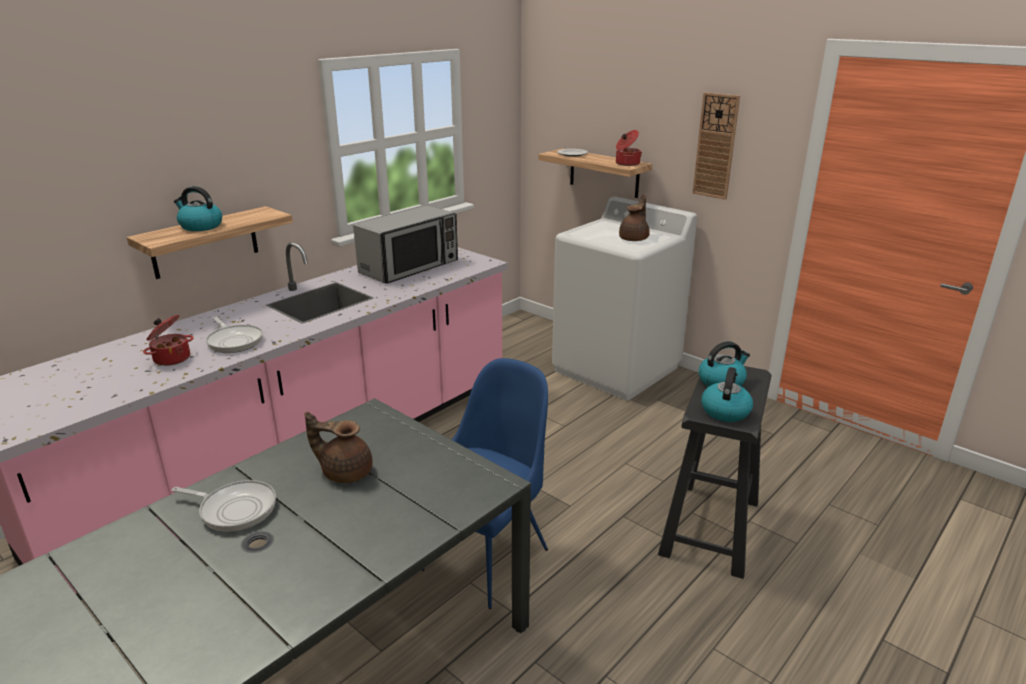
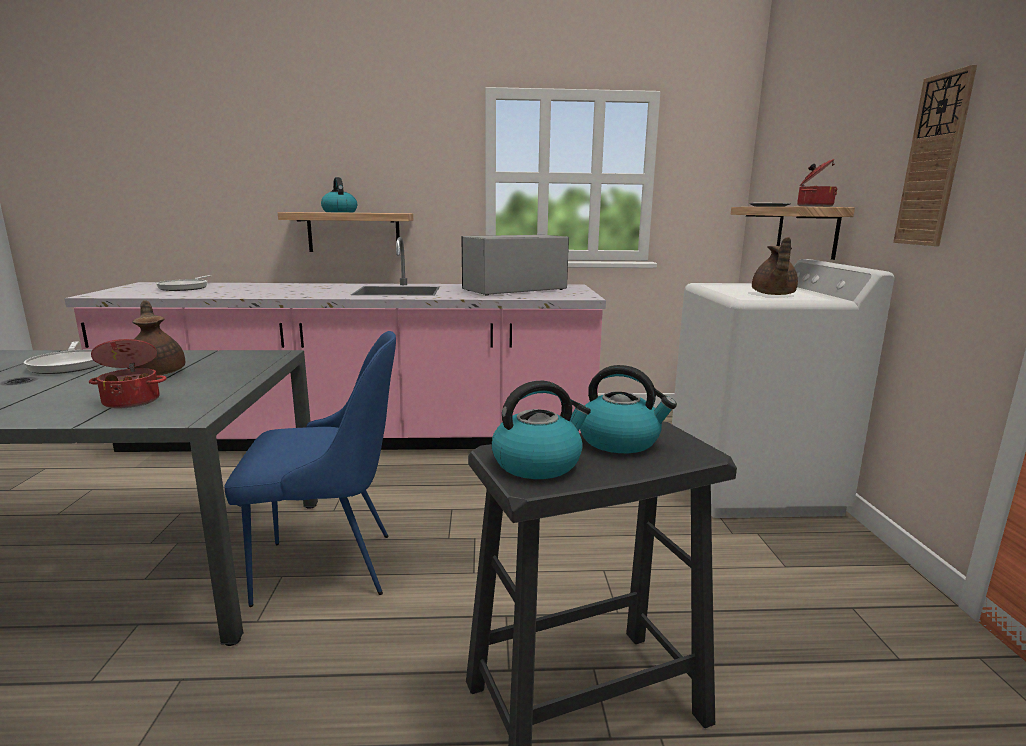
camera: 45 degrees right, 10 degrees down
(171, 358) = (241, 291): cooking pot -> cooking pot (132, 401)
(234, 341) = (291, 292): frying pan -> frying pan (185, 287)
(410, 267) = (514, 289): microwave -> microwave turned 150 degrees clockwise
(634, 239) = (772, 294): brown teapot -> brown teapot turned 120 degrees clockwise

